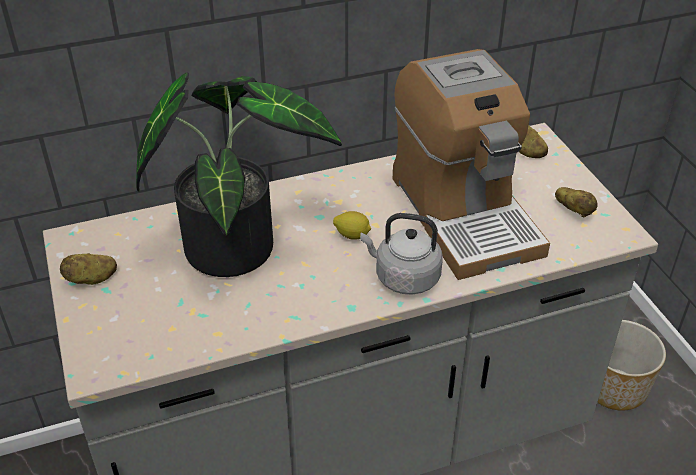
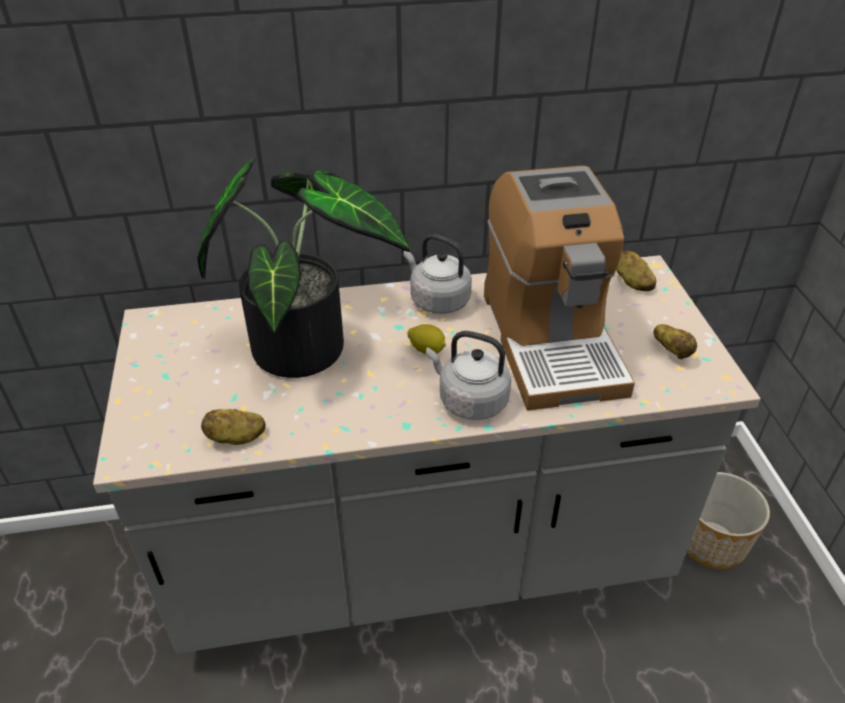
camera: 10 degrees right, 0 degrees up
(91, 279) = (154, 363): potato -> potato (236, 438)
(349, 187) = (437, 300): none -> grey kettle

